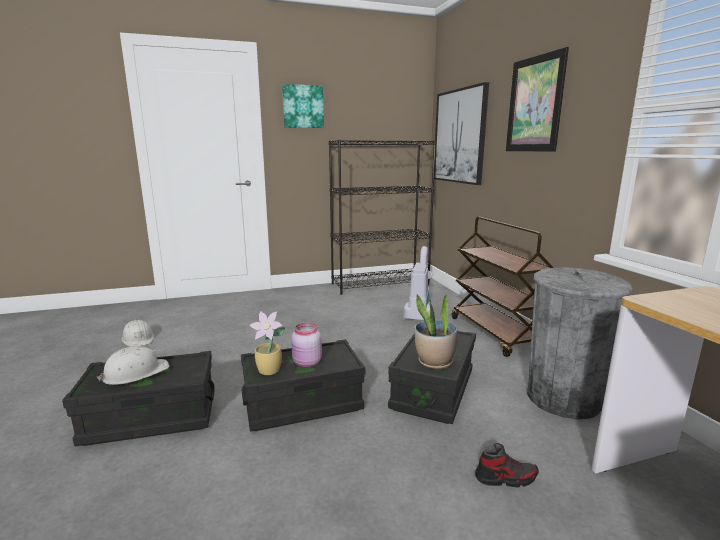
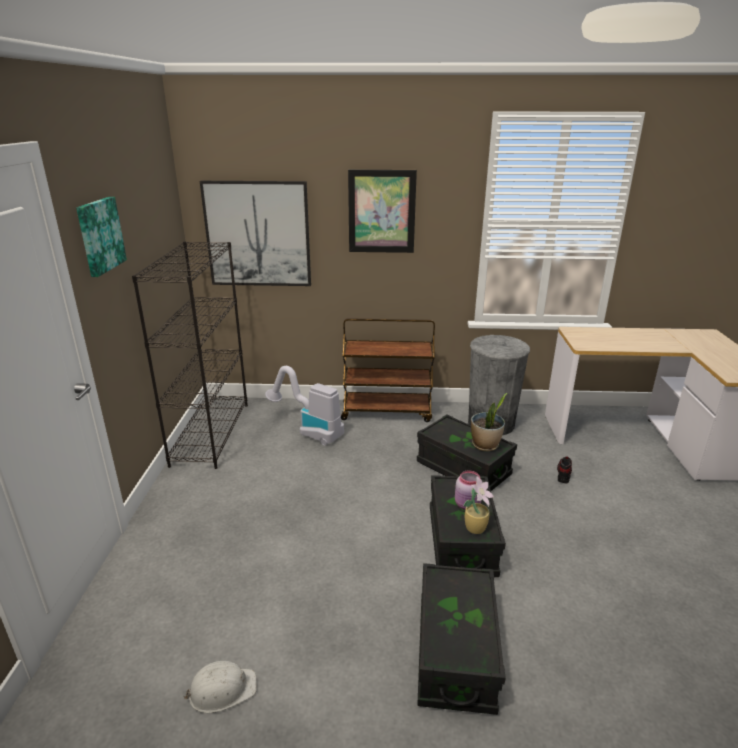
camera: 70 degrees left, 10 degrees up
(135, 373) = (457, 622): white hard hat -> none

